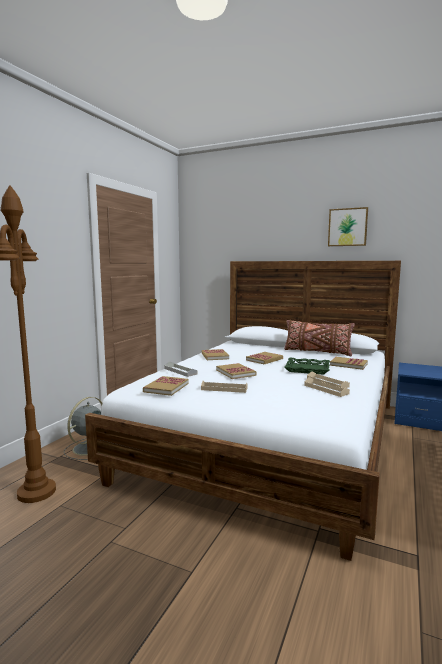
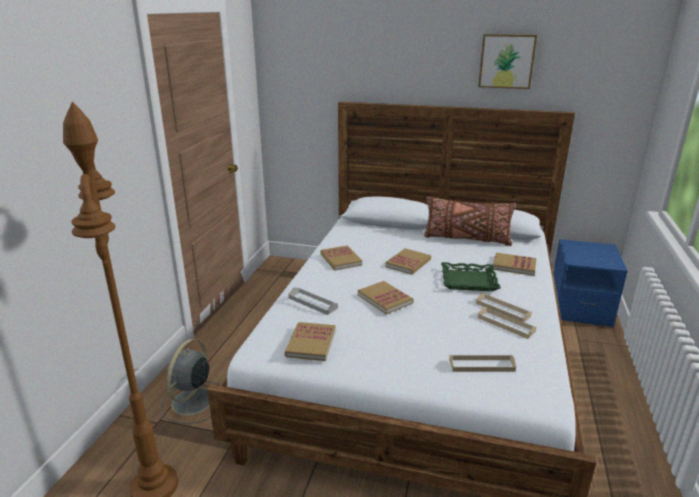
camera: 10 degrees left, 15 degrees up
(224, 389) = (384, 337): beige tray -> beige tray (481, 365)

